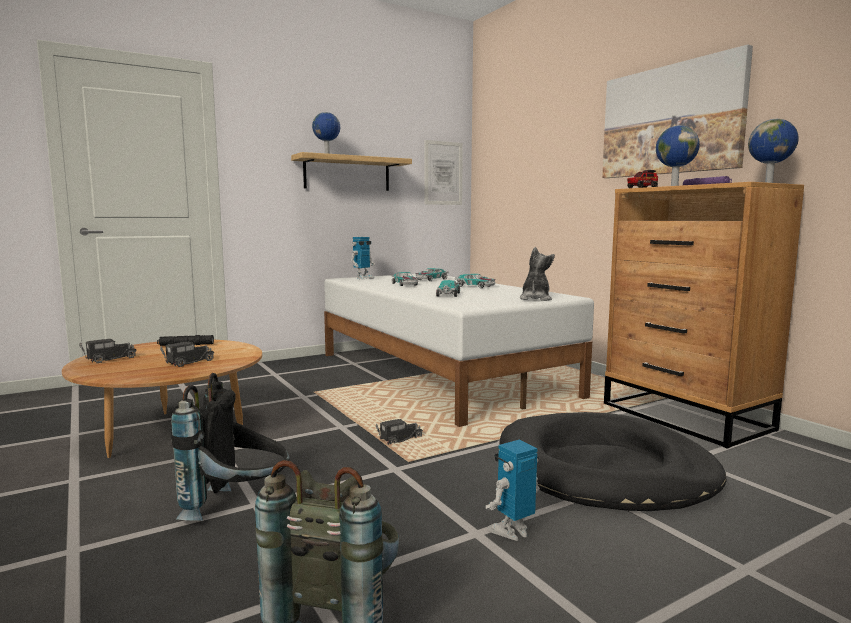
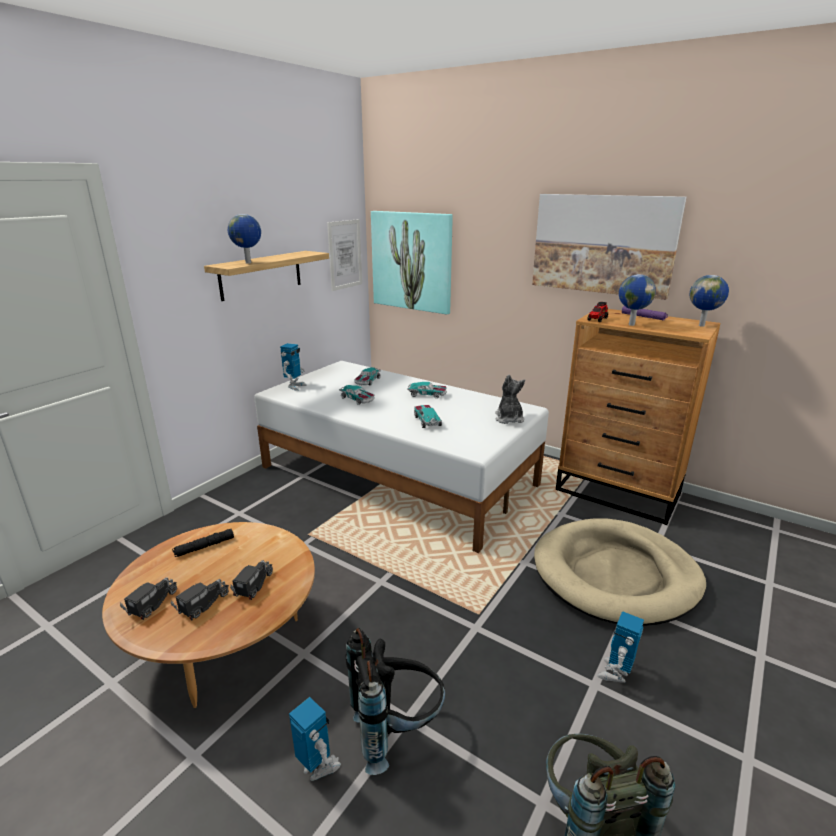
camera: 25 degrees left, 15 degrees up
(148, 509) = (317, 767): none -> toy robot
(399, 440) = (445, 585): toy truck -> toy truck (202, 605)
(504, 177) = (412, 261): none -> picture
(605, 469) = (615, 575): black dog bed -> beige dog bed

